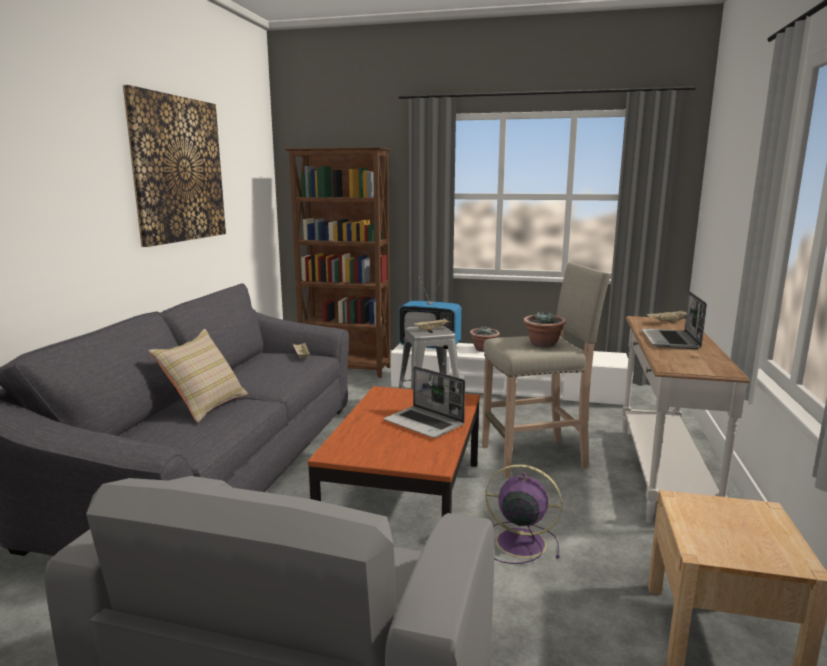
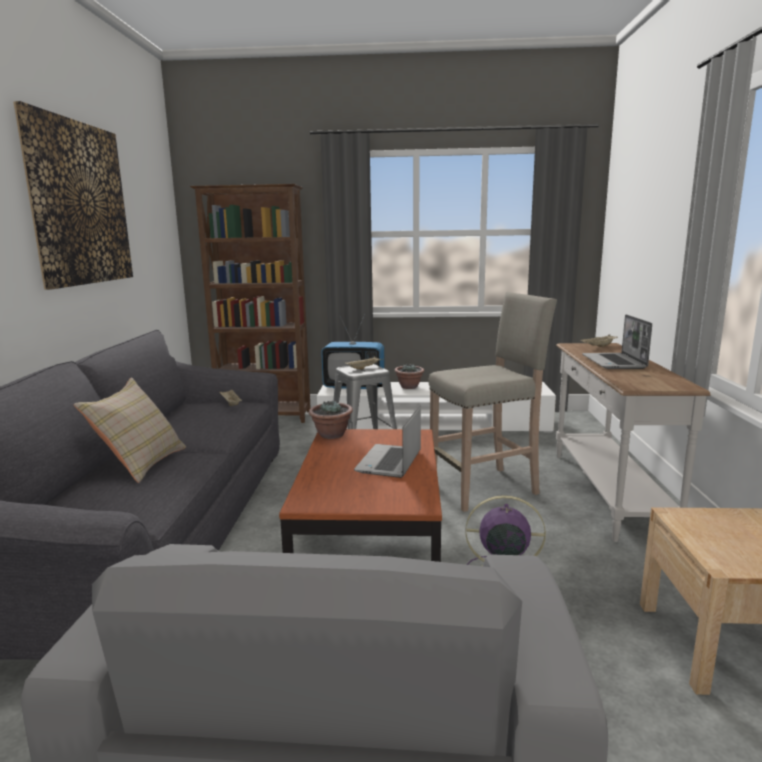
camera: 10 degrees left, 0 degrees up
(425, 423) = (390, 462): laptop -> laptop turned 75 degrees clockwise
(543, 344) = (491, 374): potted plant -> potted plant (331, 435)

